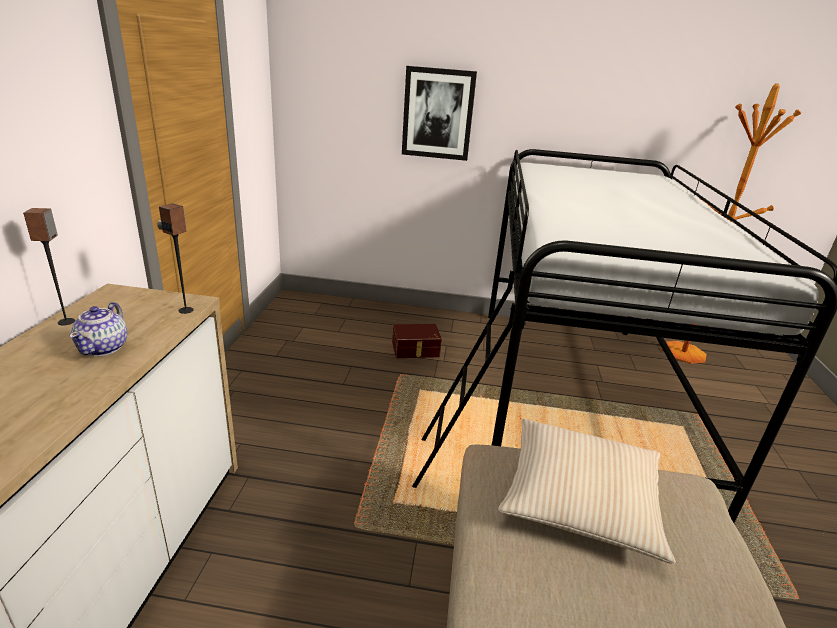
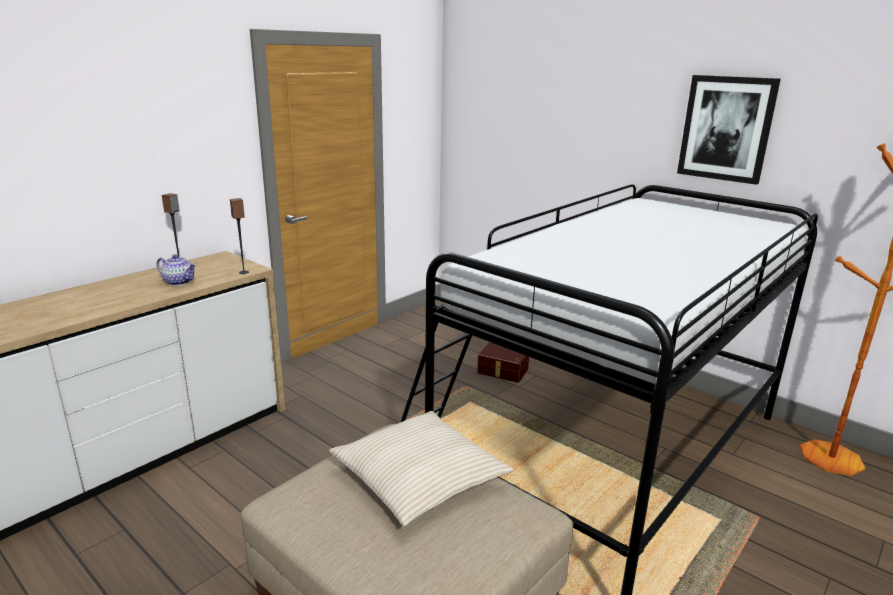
camera: 35 degrees right, 5 degrees down
(104, 347) = (179, 282): teapot -> teapot turned 105 degrees counterclockwise
(438, 114) = (568, 146): picture -> picture (726, 128)

